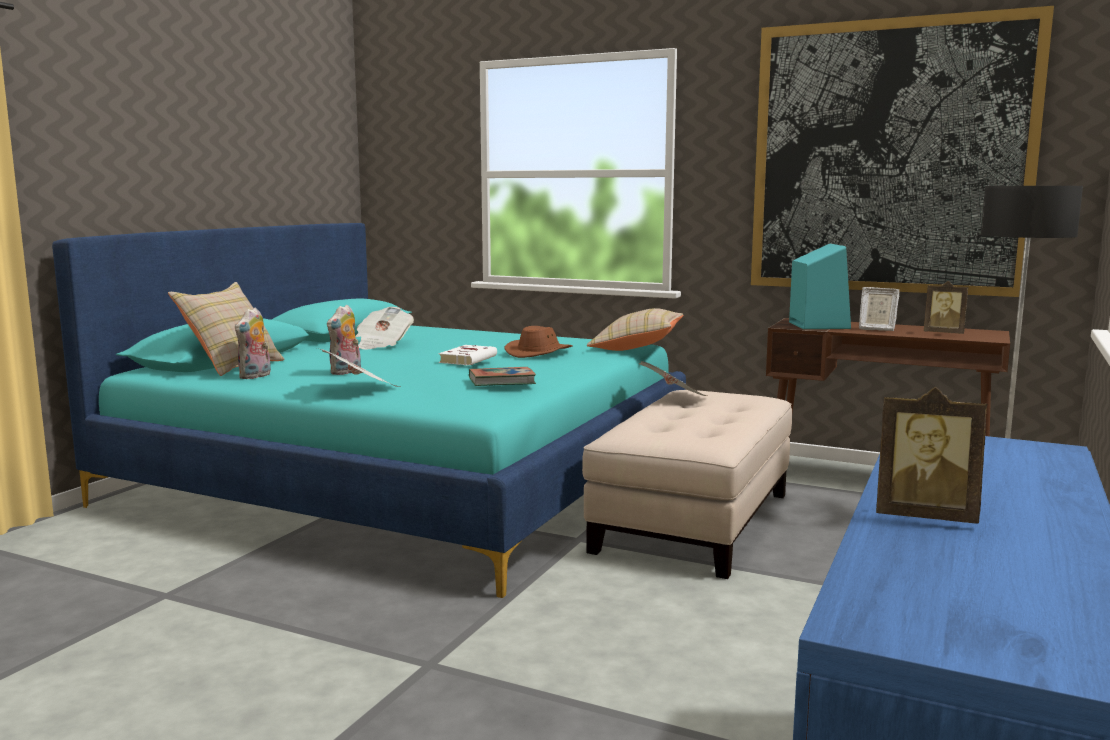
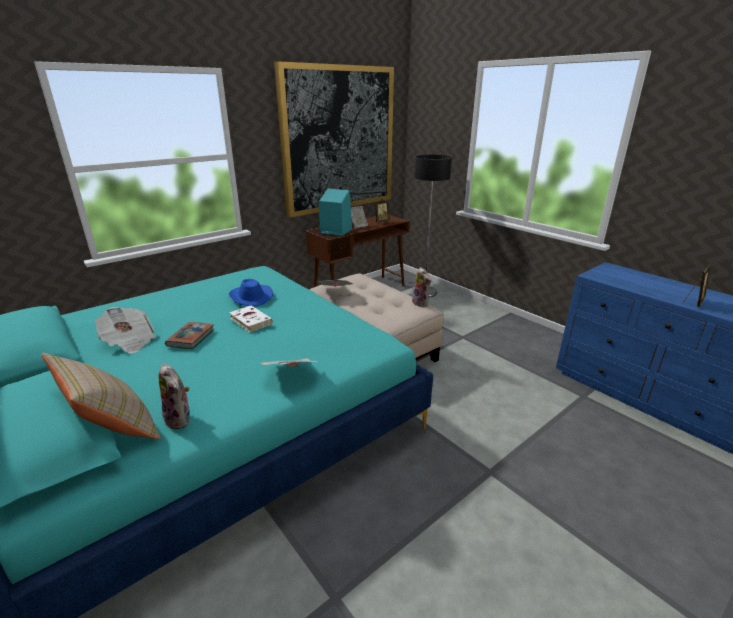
camera: 65 degrees left, 15 degrees up
(346, 372) = (224, 372): plush toy -> plush toy (421, 303)
(502, 381) = (335, 324): book -> book (191, 338)
(539, 352) = (250, 297): brown hat -> blue hat
(636, 348) = (271, 272): beige pillow -> none

